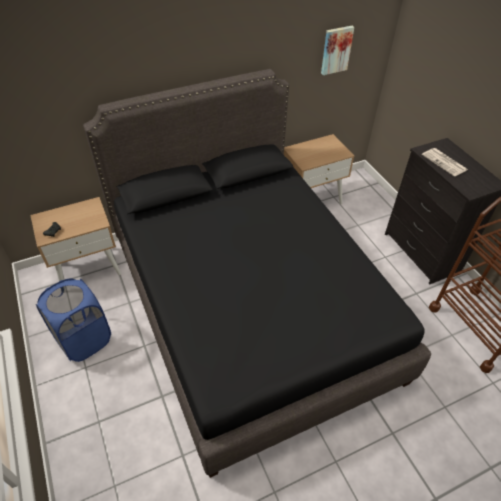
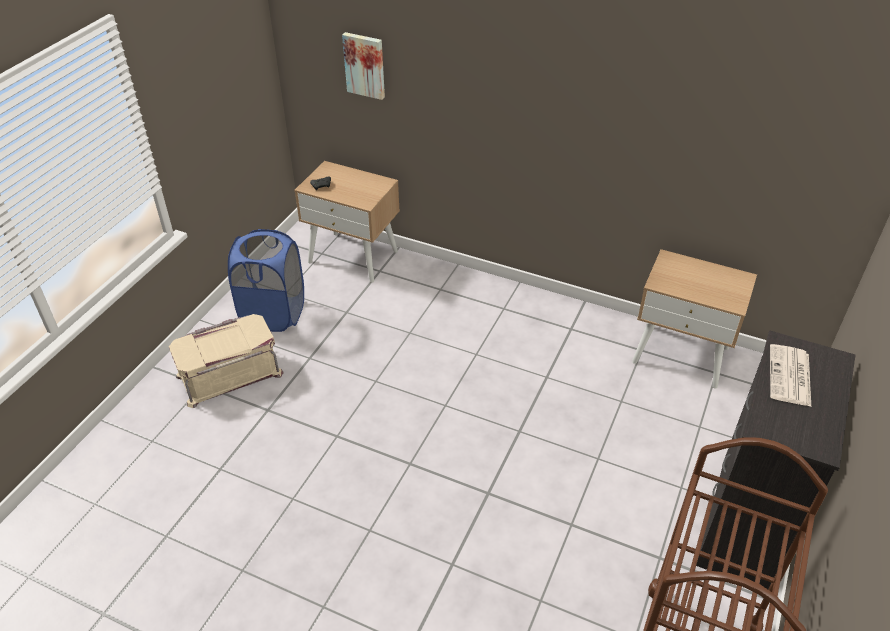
camera: 50 degrees right, 5 degrees down
(107, 398) = (229, 373): none -> beige storage box
(248, 305) = (444, 403): black bed -> none
(336, 50) = (781, 139): picture -> picture (365, 65)

